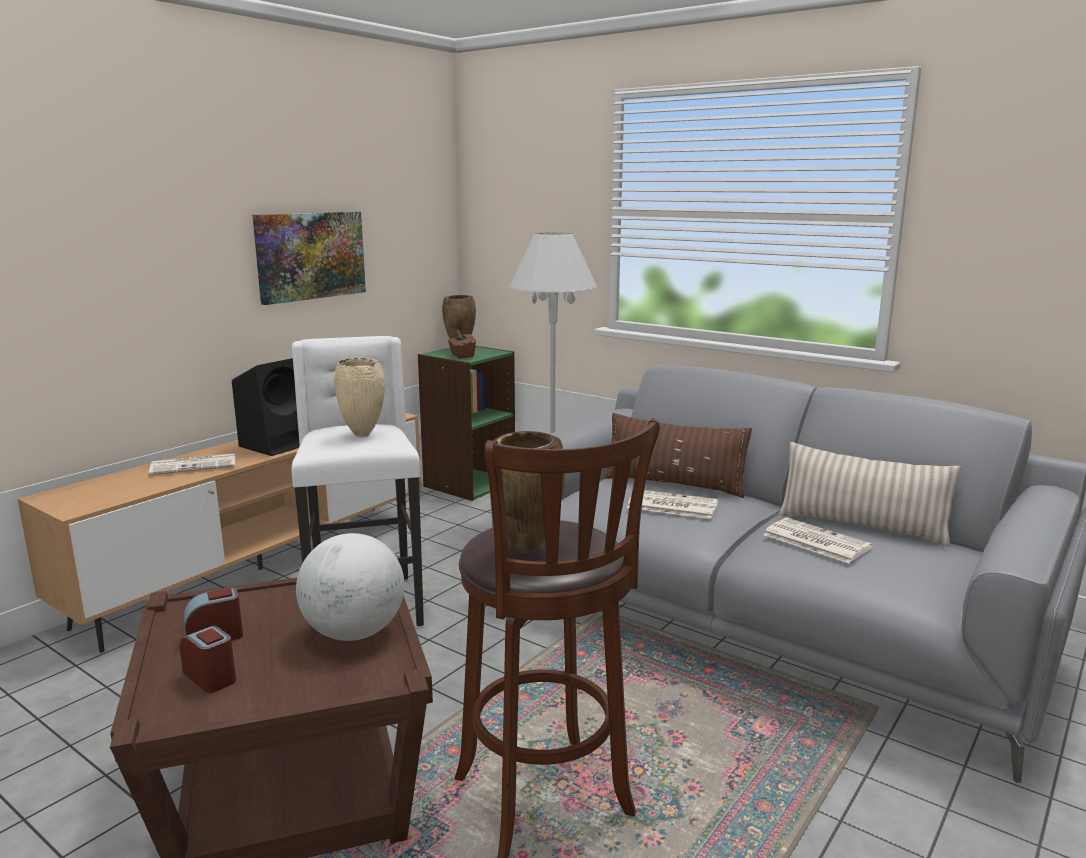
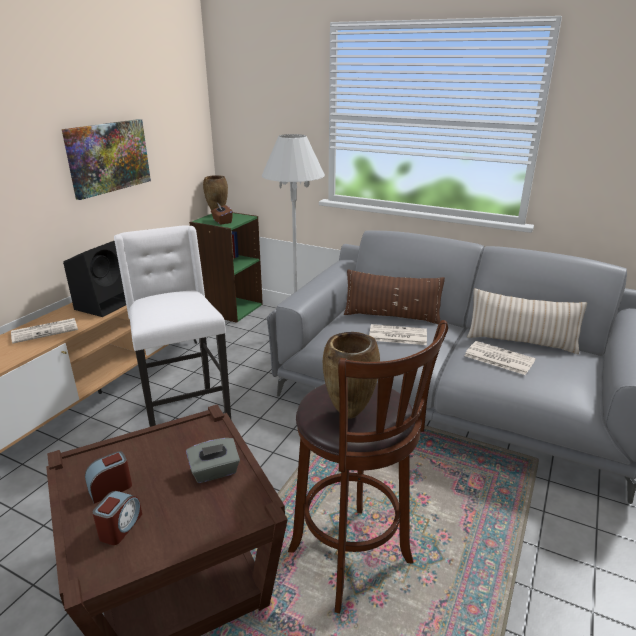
camera: 10 degrees left, 10 degrees up
(211, 677) = (120, 527): alarm clock -> alarm clock turned 75 degrees clockwise
(354, 633) = (215, 472): globe -> grey tissue box
(363, 435) = (178, 303): beige vase -> none

